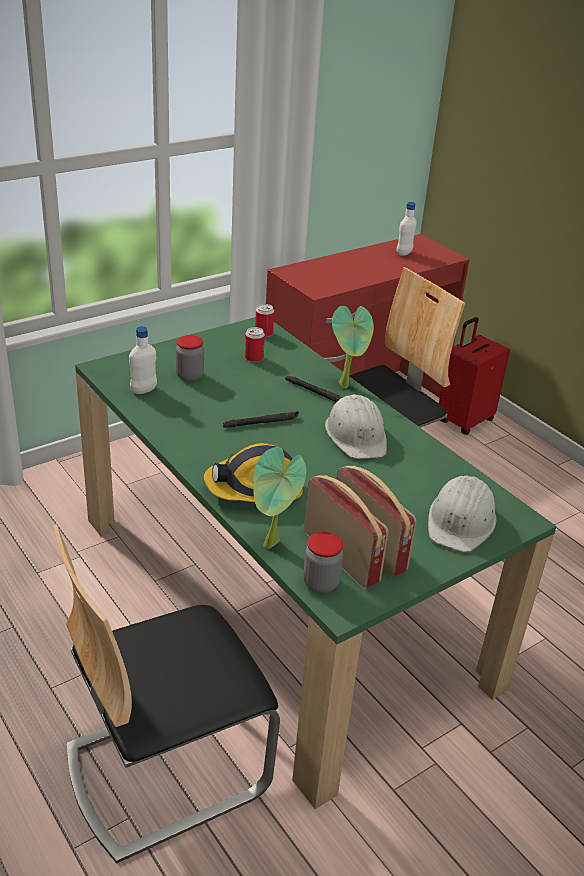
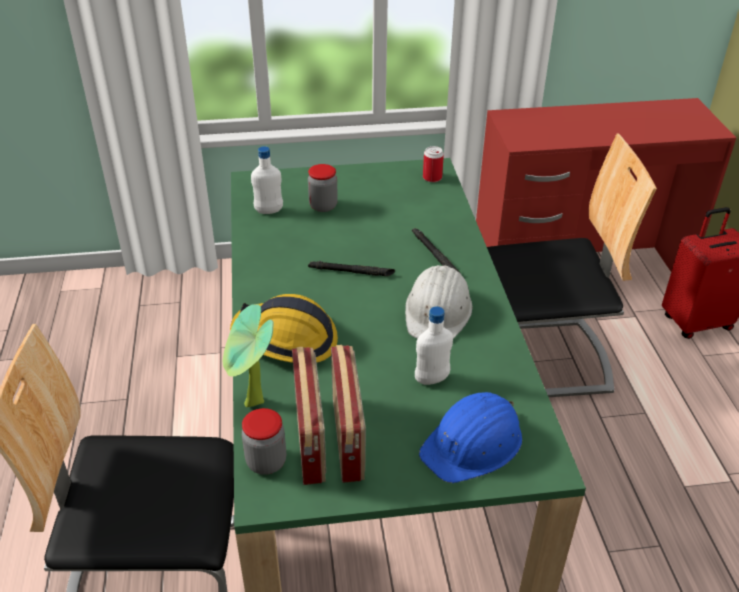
camera: 30 degrees right, 5 degrees up
(254, 358) = (400, 201): can -> none
(346, 386) = (473, 254): potted plant -> none
(404, 253) = (658, 117): white bottle -> white bottle (432, 379)
(461, 521) = (473, 444): white hard hat -> blue hard hat

